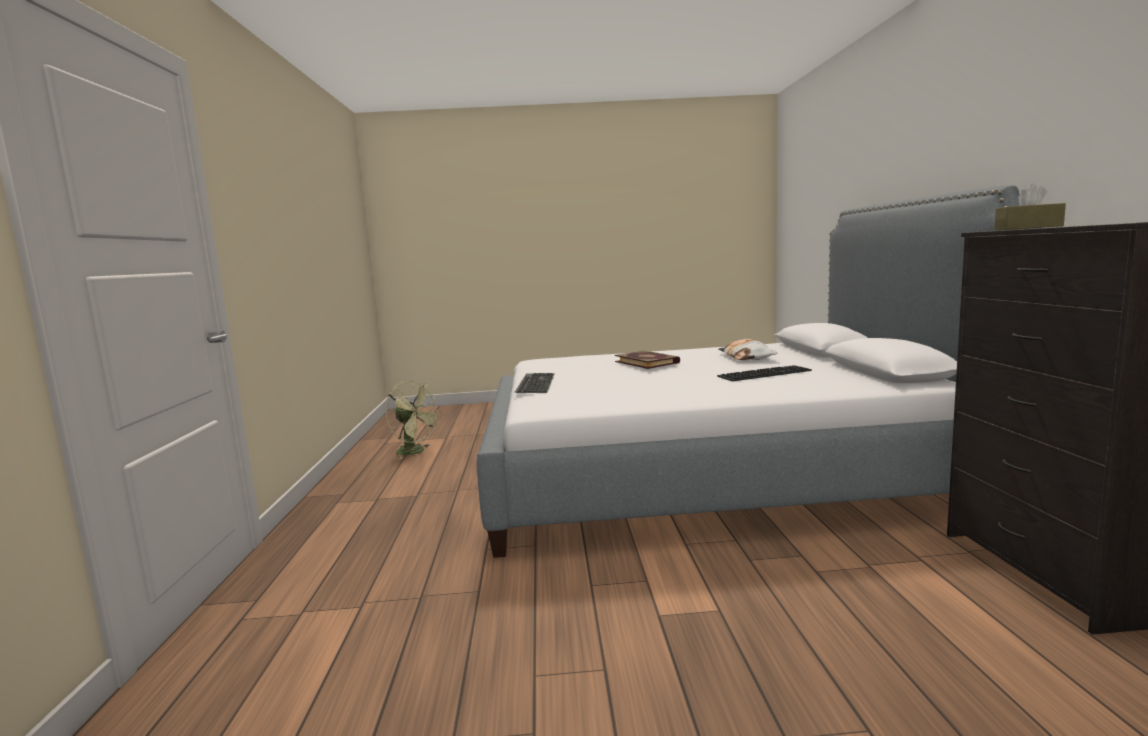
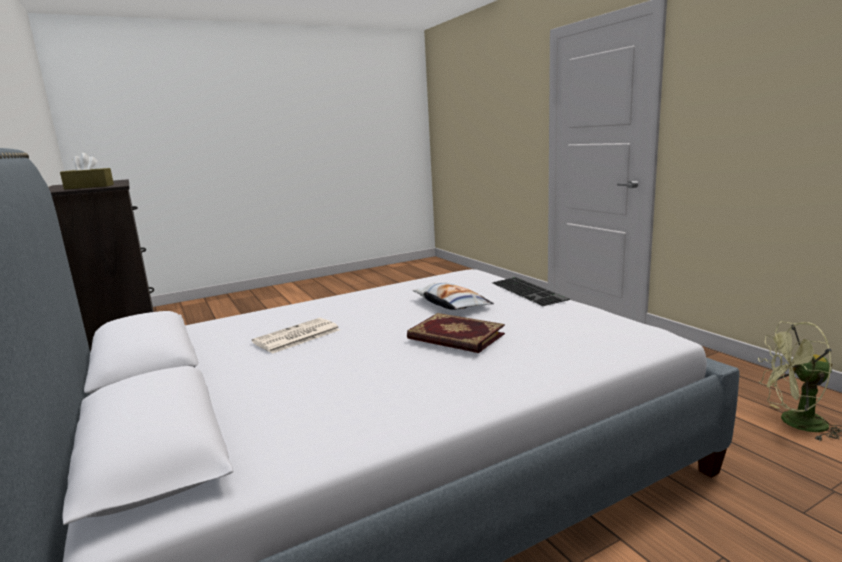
camera: 155 degrees right, 5 degrees up
(747, 357) = (313, 384): pillow -> pillow (451, 304)
(764, 373) = (296, 337): keyboard -> newspaper

